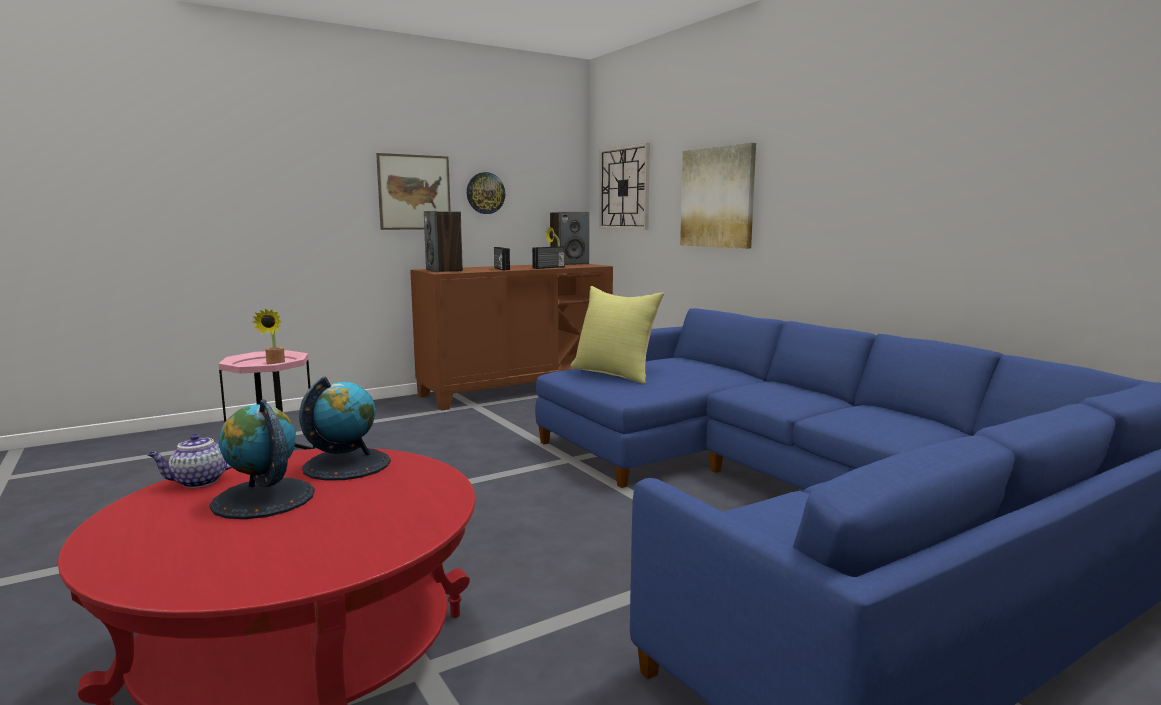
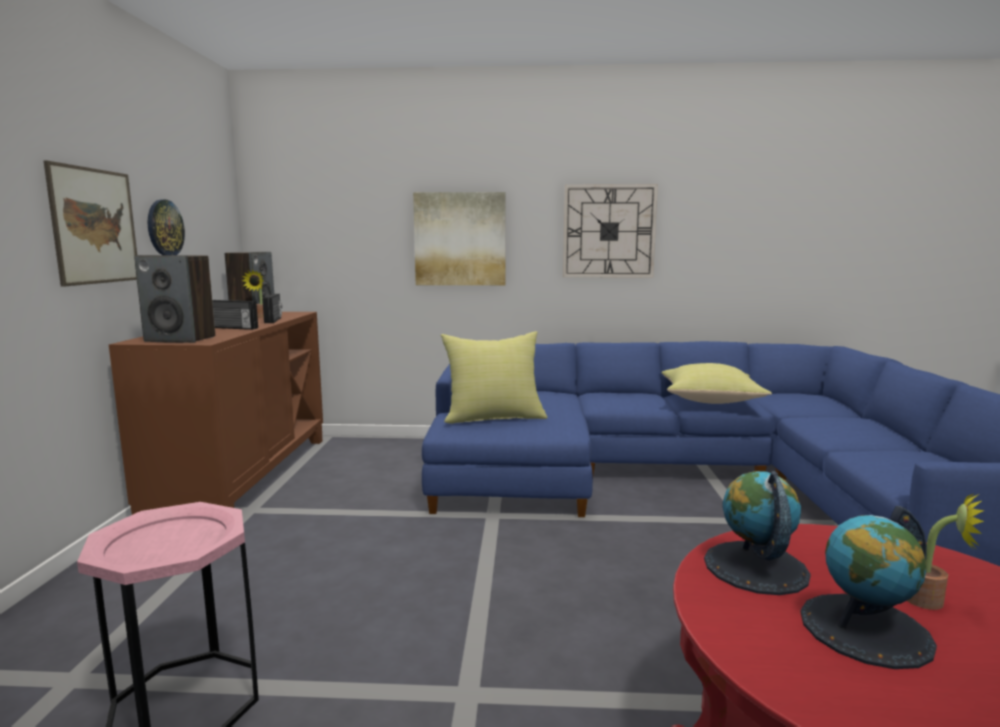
camera: 55 degrees left, 0 degrees up
(198, 482) = (784, 669): teapot -> none
(274, 364) = (192, 536): potted plant -> potted plant (931, 601)
(624, 188) = (312, 225): wall clock -> wall clock (609, 231)
(864, 417) = (711, 401): none -> yellow pillow

